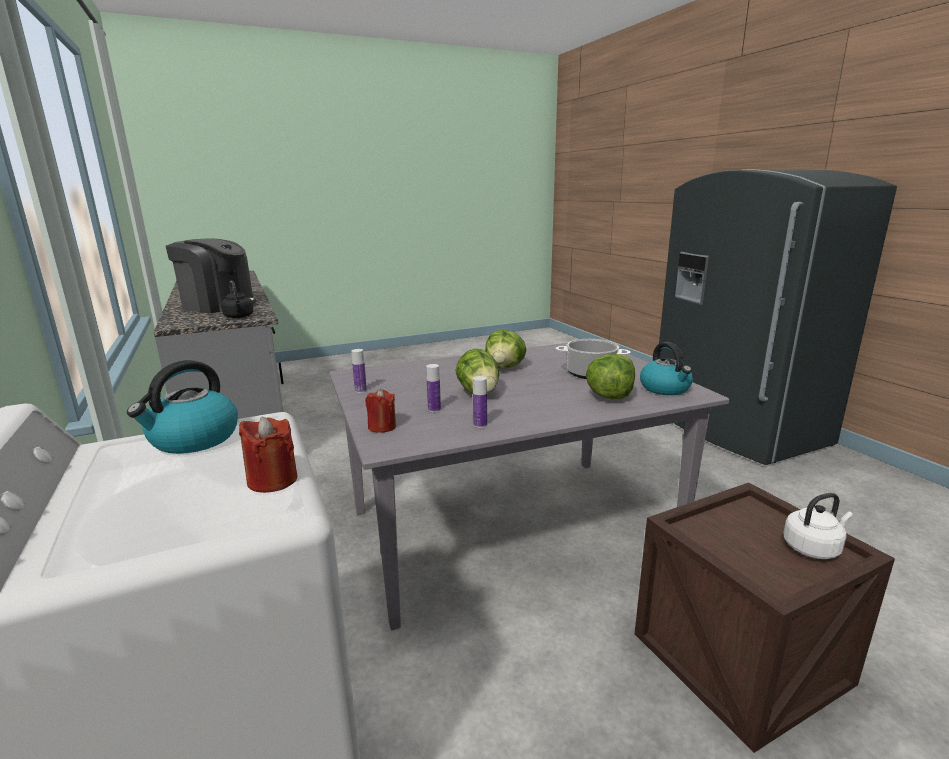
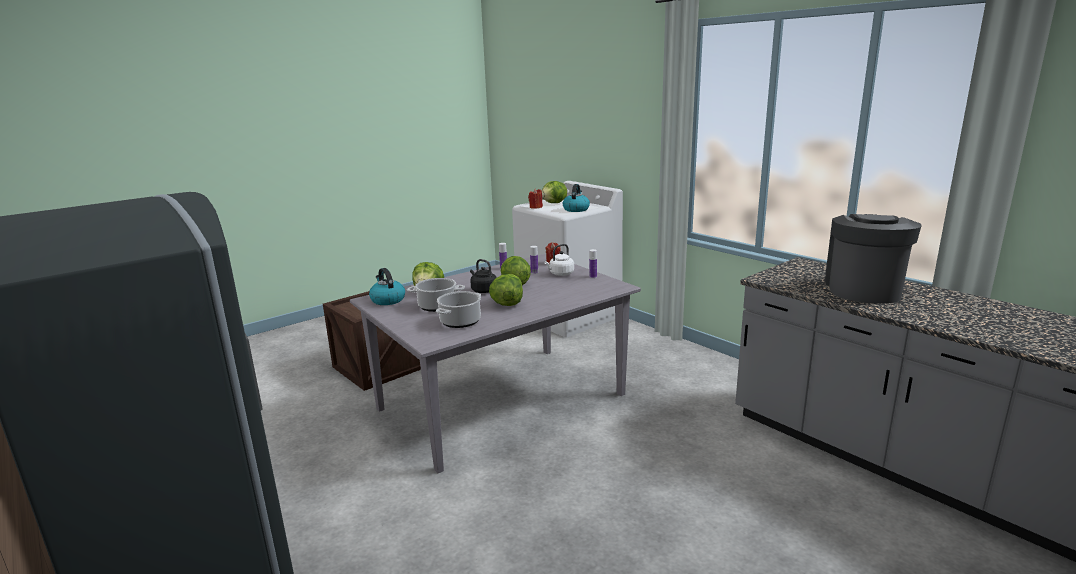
camera: 165 degrees right, 0 degrees up
(166, 503) = (554, 203): none -> lettuce
(219, 306) = (863, 289): coffee machine -> coffee machine turned 105 degrees clockwise
(239, 317) = (782, 276): black kettle -> black kettle (483, 290)
(561, 356) = (460, 322): none -> cooking pot
(813, 548) = (350, 307): white kettle -> white kettle (560, 274)

